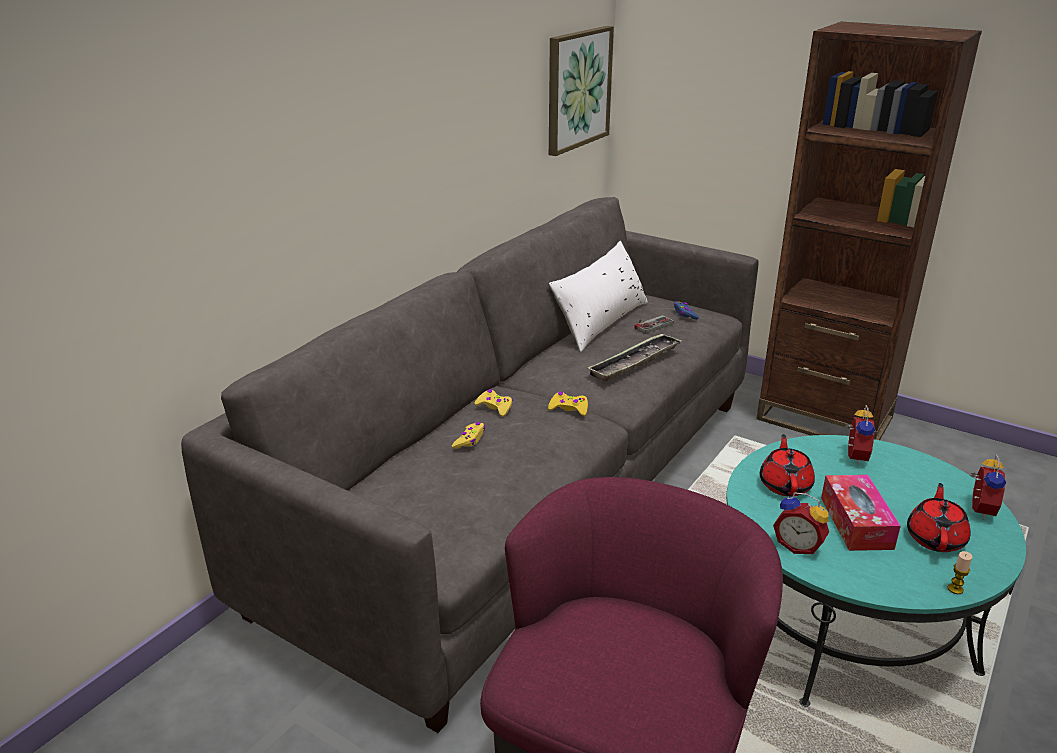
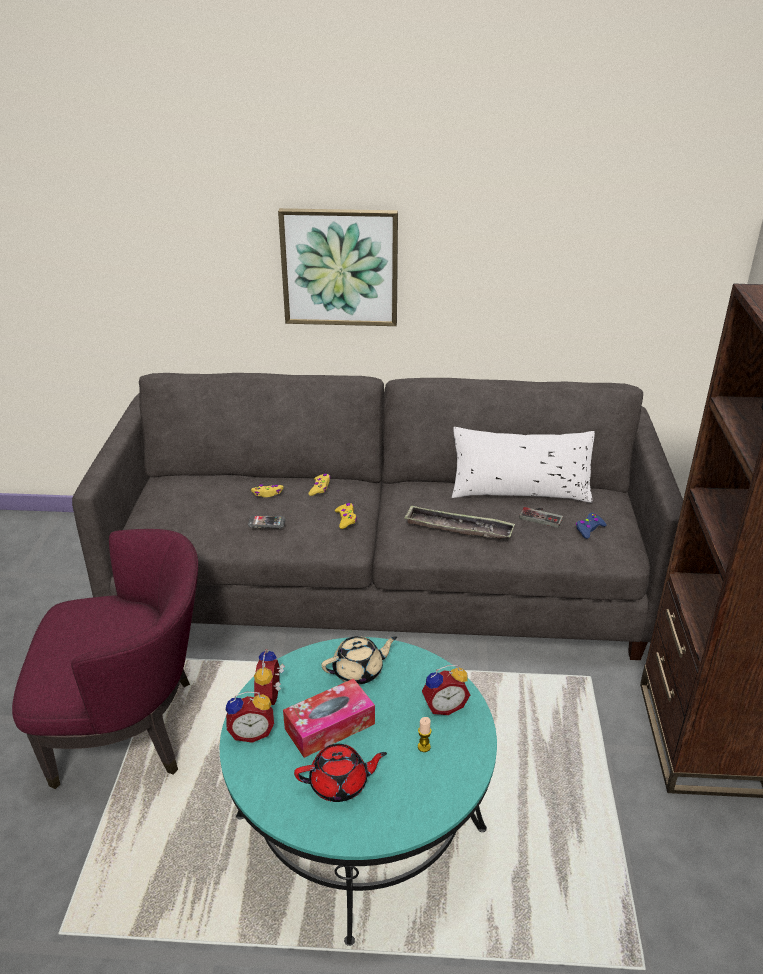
camera: 60 degrees right, 5 degrees up
(530, 454) = (266, 523): none -> phone
(577, 89) = (664, 269): picture -> picture (340, 267)
(785, 485) = (359, 671): red teapot -> beige teapot
(955, 589) = (268, 806): candle -> candle (424, 747)
(978, 509) = (414, 811): alarm clock -> alarm clock (251, 732)

